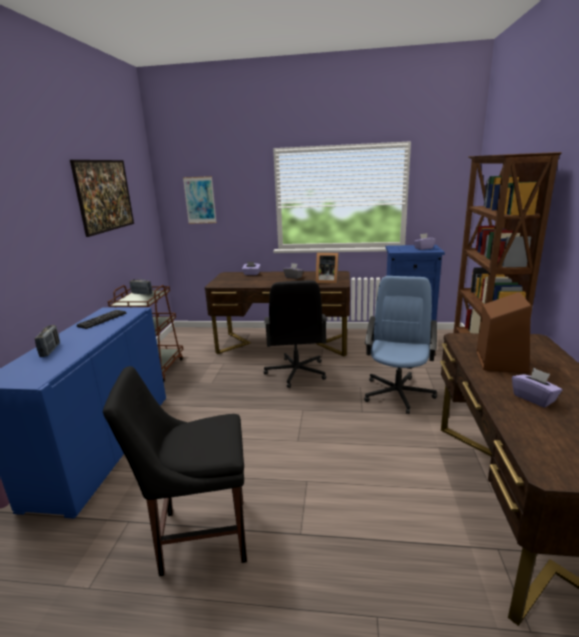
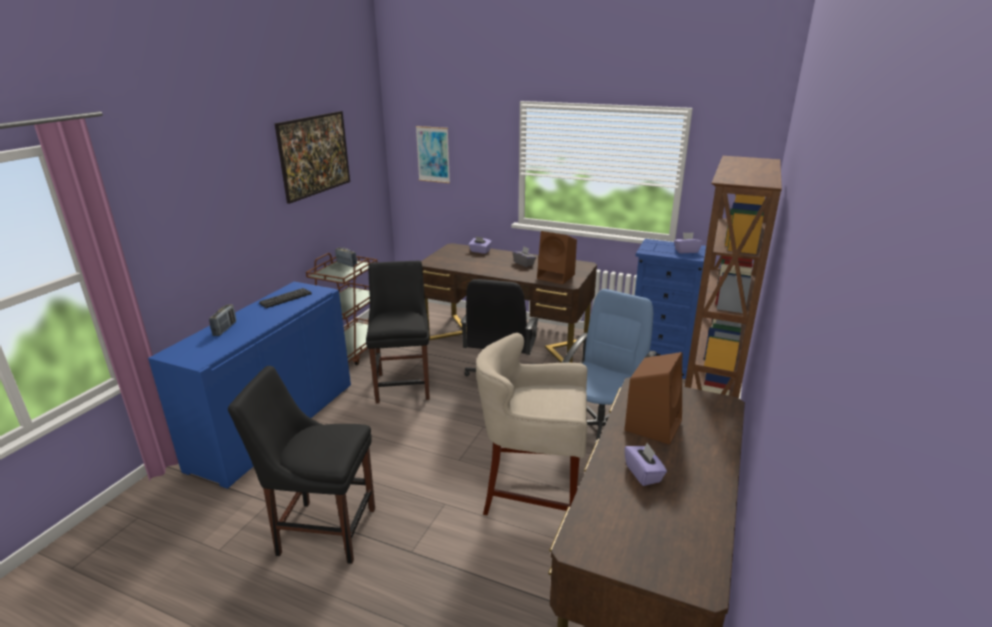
camera: 15 degrees right, 5 degrees up
(214, 390) = (403, 384): none -> black chair
(326, 281) = (557, 276): picture frame -> brown speaker
(378, 454) = (532, 493): none -> beige stool

